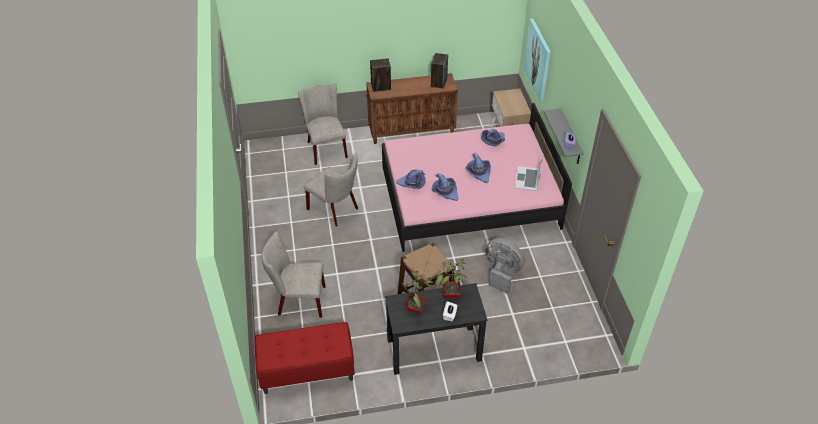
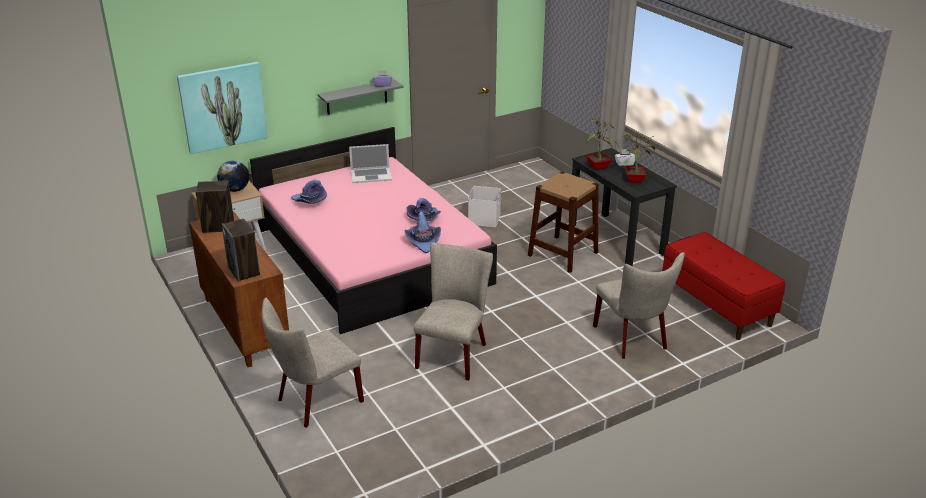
camera: 110 degrees left, 15 degrees down
(478, 172) = (376, 203): purple hat -> none
(501, 273) = (484, 219): grey fan -> white storage box
(516, 106) = (235, 190): none -> globe

